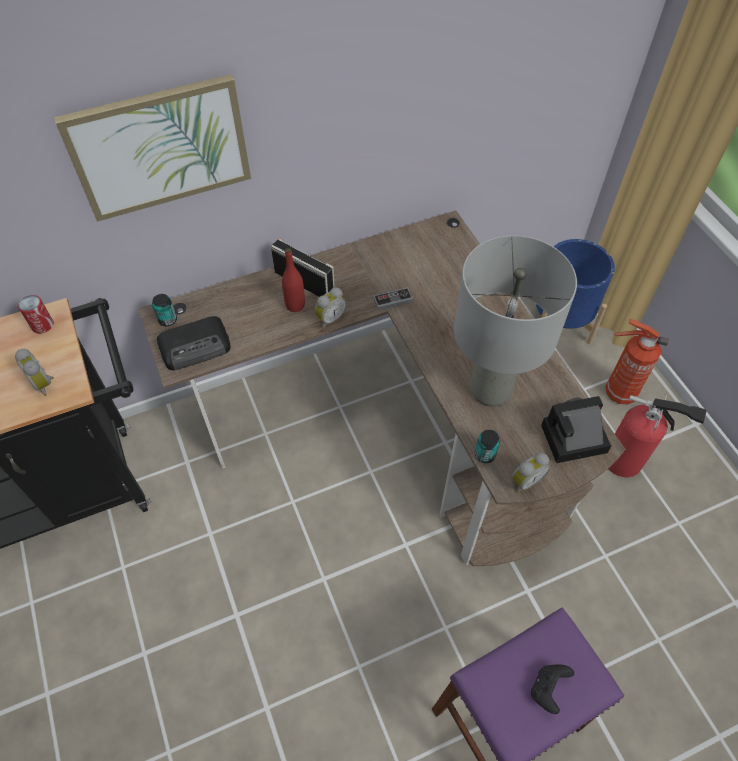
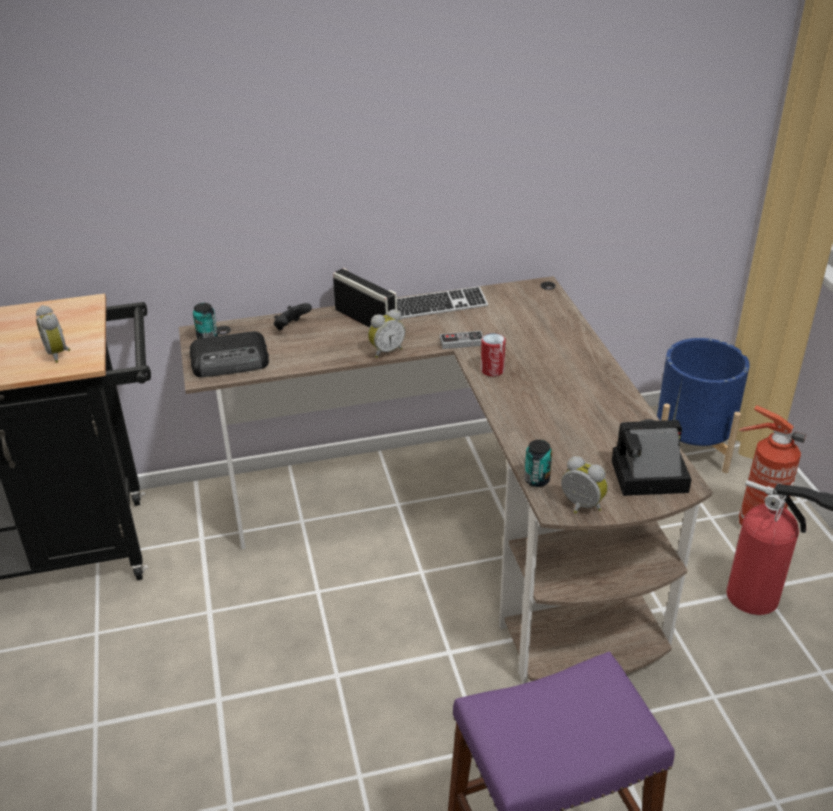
camera: 10 degrees right, 20 degrees down
(42, 325) = (73, 311): can -> can (492, 370)
(160, 147) = (228, 135): picture -> none
(295, 305) = (350, 337): red bottle -> none
(362, 258) = (436, 306): none -> keyboard
(490, 391) = (557, 426): grey table lamp -> none
(525, 480) = (580, 507): alarm clock -> alarm clock turned 120 degrees counterclockwise
(547, 689) = (572, 727): black game controller -> black game controller (291, 327)

